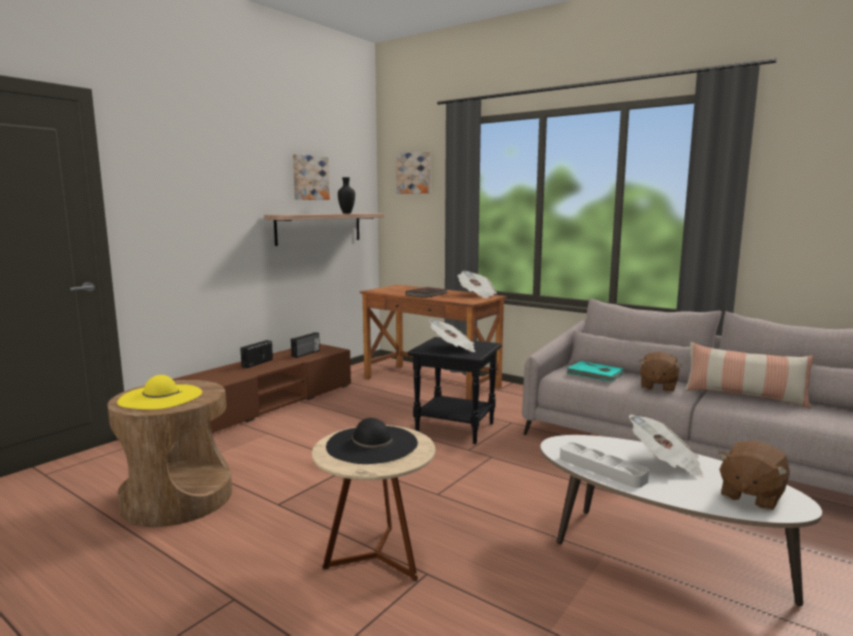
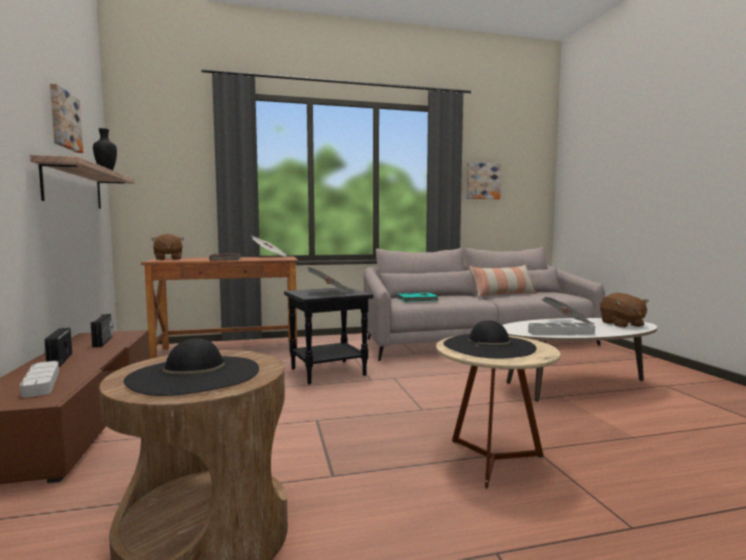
camera: 50 degrees left, 5 degrees down
(160, 397) = (194, 374): yellow hat -> black hat
(219, 376) = (41, 383): none -> grey tray
(414, 173) = (164, 139): picture -> picture (482, 181)
(657, 386) = (462, 298): brown plush toy -> brown plush toy (168, 259)

